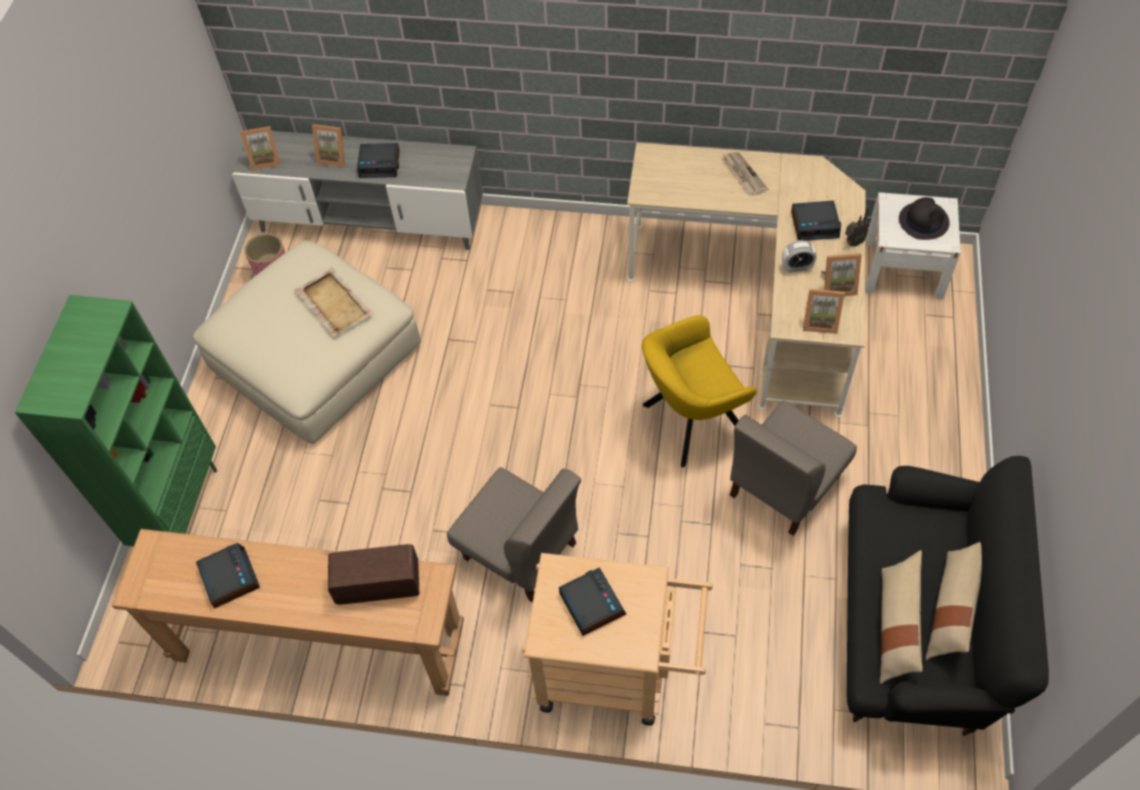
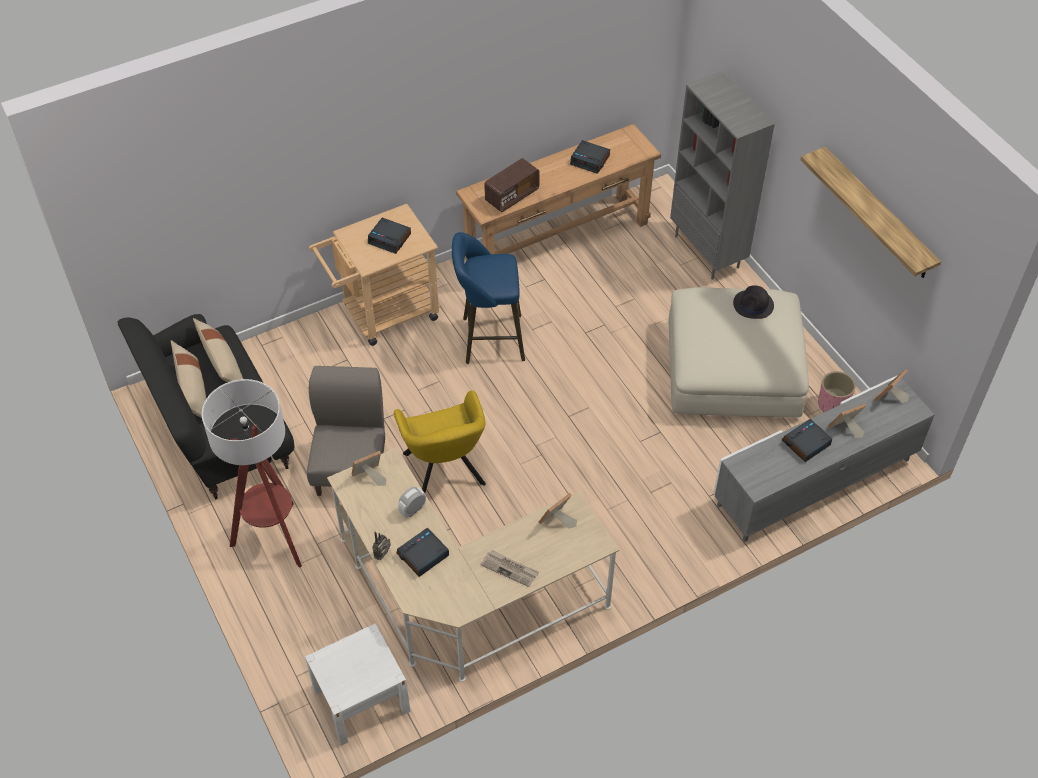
camera: 140 degrees right, 5 degrees down
(134, 125) = (877, 214): none -> shelf
(180, 507) = (708, 252): green bookcase -> grey bookcase
(334, 303) = (725, 347): beige tray -> none
(520, 552) = (488, 339): grey chair -> blue stool
(689, 422) = (445, 473): yellow armchair -> yellow armchair turned 135 degrees clockwise
(837, 286) = (373, 512): picture frame -> picture frame (557, 522)
(910, 456) = (274, 538): none -> floor lamp
(923, 221) = (351, 670): black hat -> black hat (753, 305)

